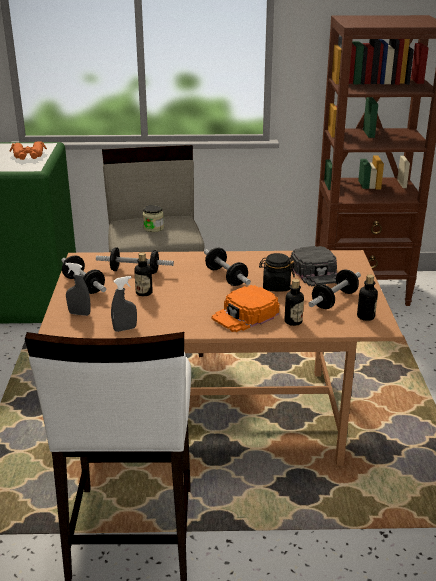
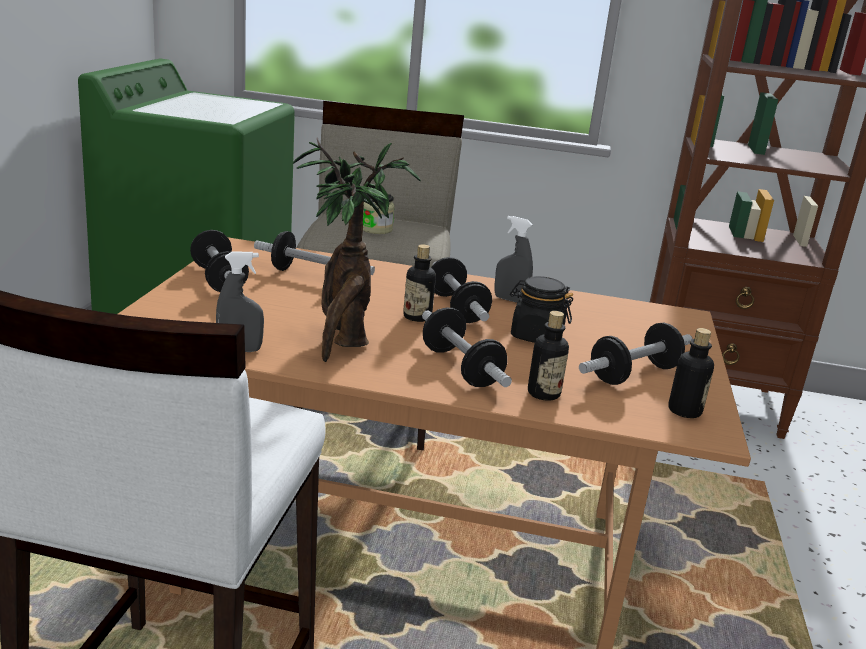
camera: 10 degrees right, 5 degrees down
(28, 156) = (231, 109): orange binoculars -> none
(79, 313) = (181, 315): grey spray bottle -> grey spray bottle (510, 300)
(144, 293) = (307, 306): bottle -> bottle (417, 317)
(176, 311) = (344, 340): none -> potted plant
(245, 315) = (461, 368): orange cap -> dumbbell
(316, 272) = (615, 328): black cap -> none

